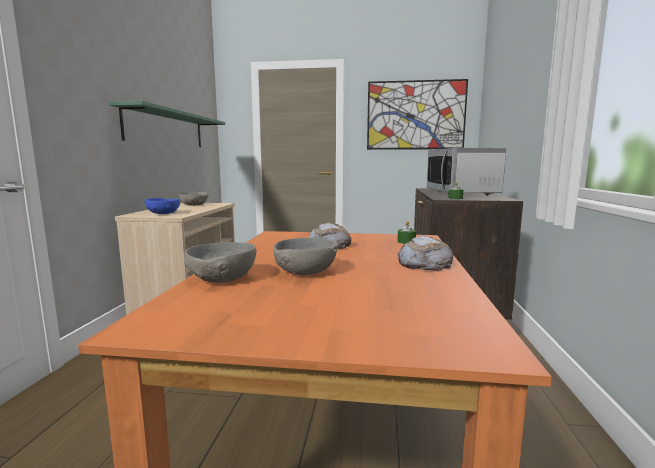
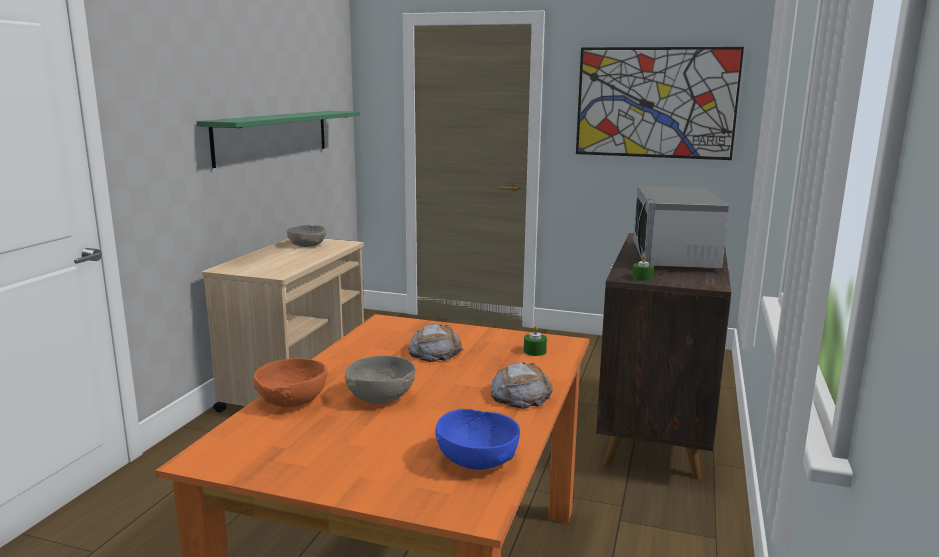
camera: 10 degrees right, 5 degrees up
(164, 213) = (262, 267): blue bowl -> blue bowl (478, 459)
(221, 278) = (291, 400): grey bowl -> orange bowl

